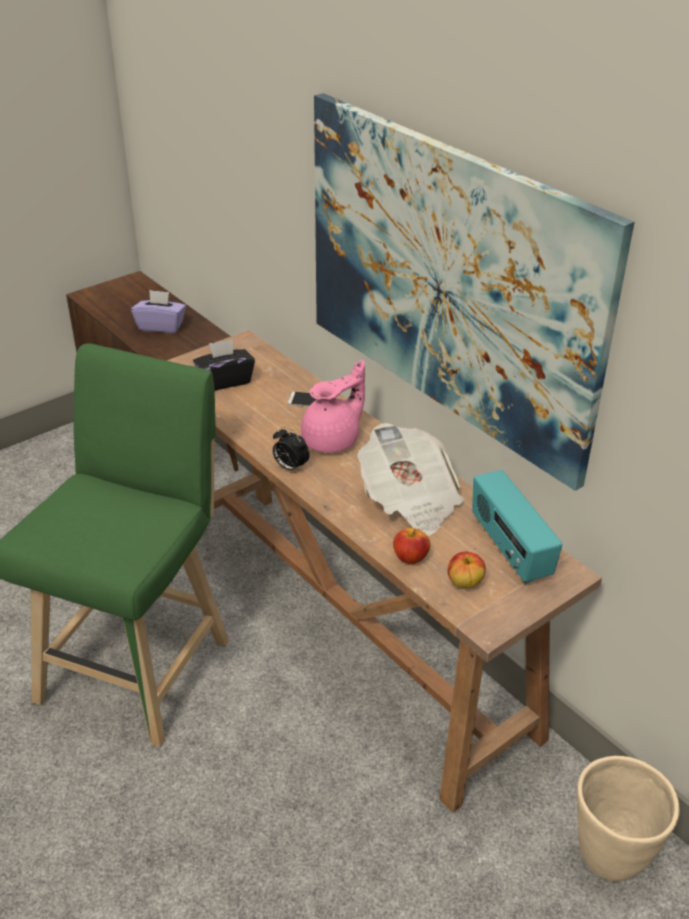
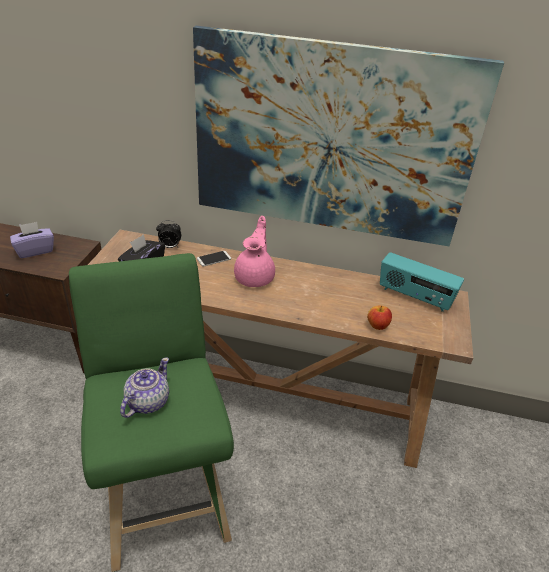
camera: 40 degrees left, 0 degrees up
(92, 518) = (147, 402): none -> teapot
(290, 467) = (250, 304): alarm clock -> alarm clock (169, 247)
(409, 501) = (338, 294): newspaper -> none
(465, 582) = (418, 325): apple -> none
(610, 855) = (495, 442): beige planter -> none

